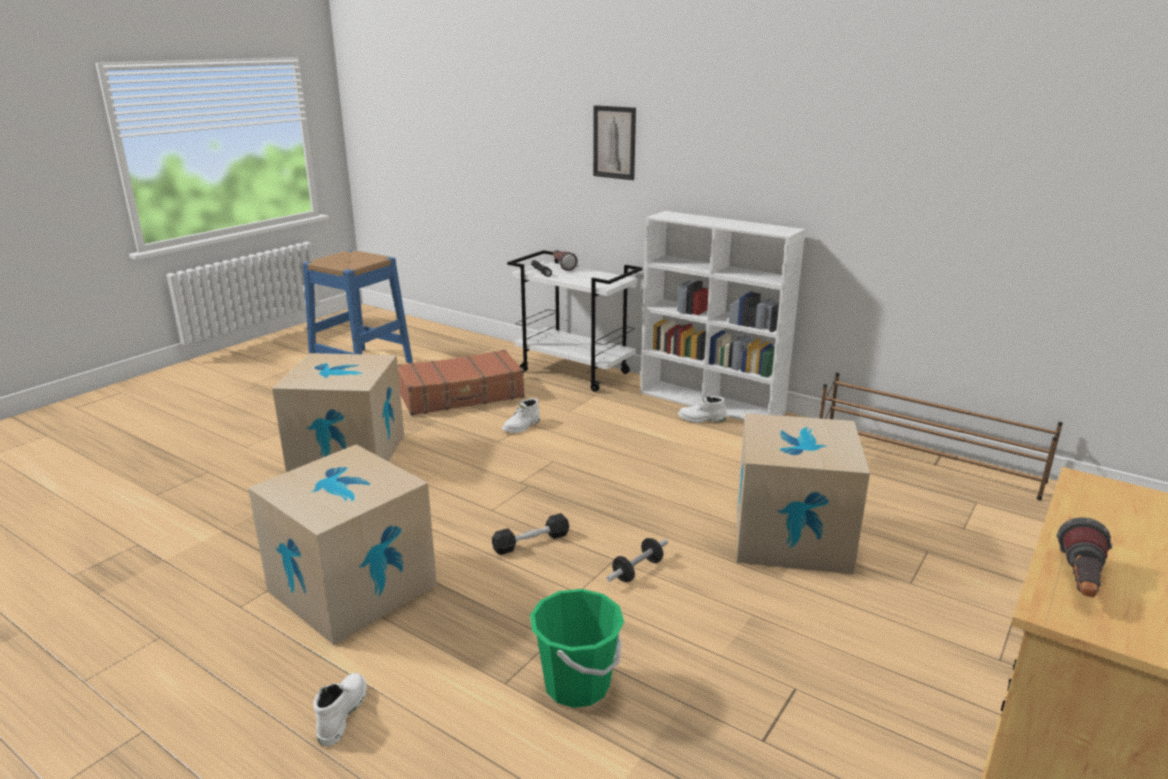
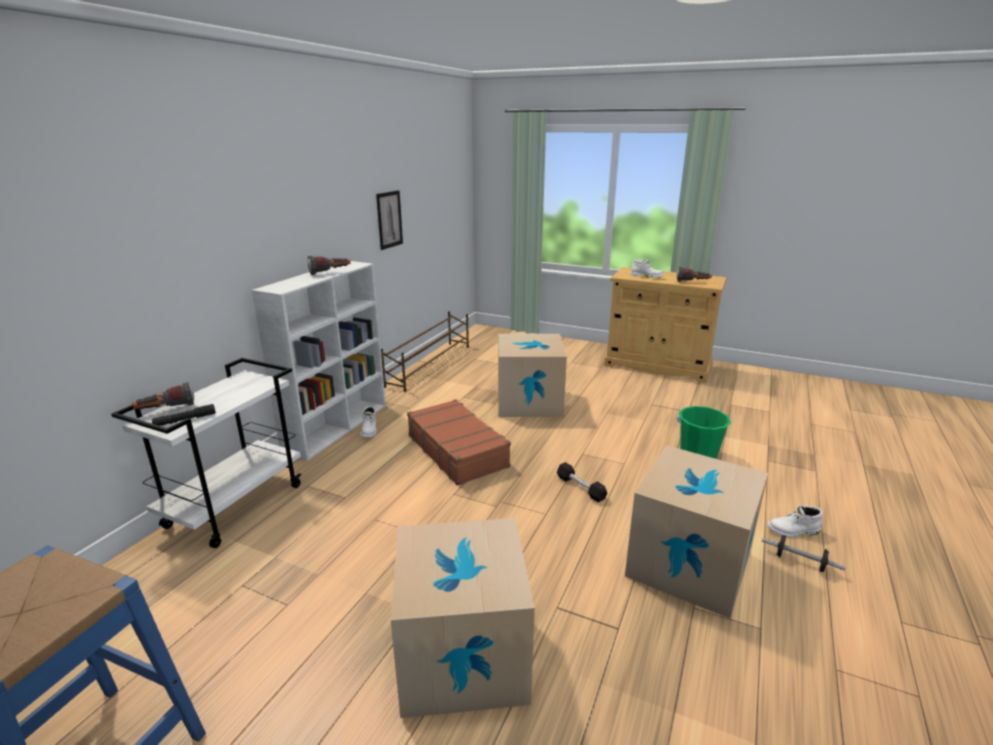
camera: 100 degrees left, 0 degrees up
(462, 395) = (286, 588): brown suitcase -> brown suitcase (457, 450)
(522, 426) = (382, 522): white boot -> white boot (647, 276)
(614, 142) = (174, 237): picture -> picture (389, 219)
(637, 570) = (589, 445): dumbbell -> dumbbell (799, 562)
(733, 225) = (330, 273): none -> flashlight

